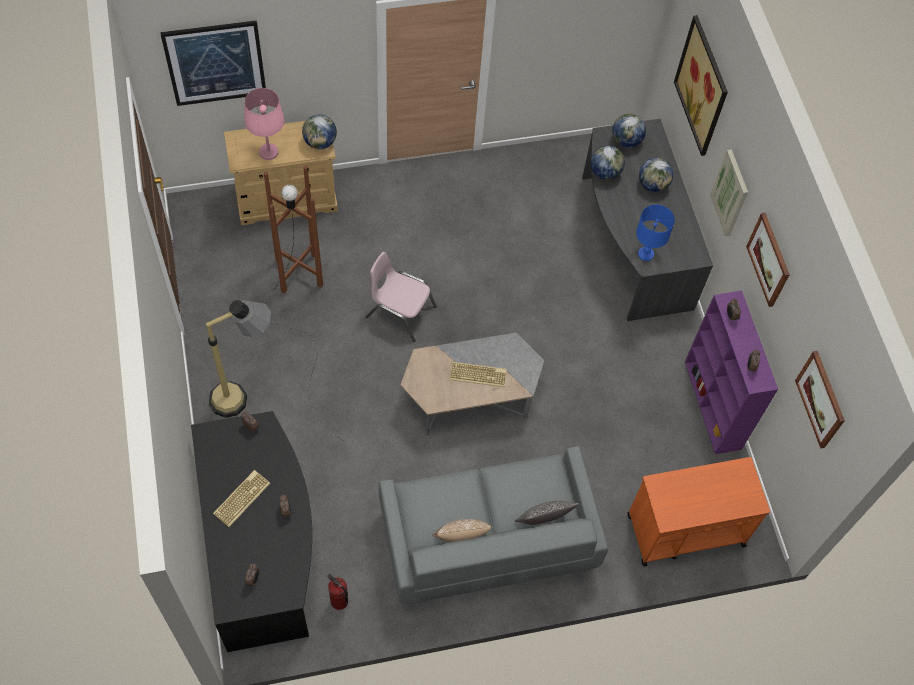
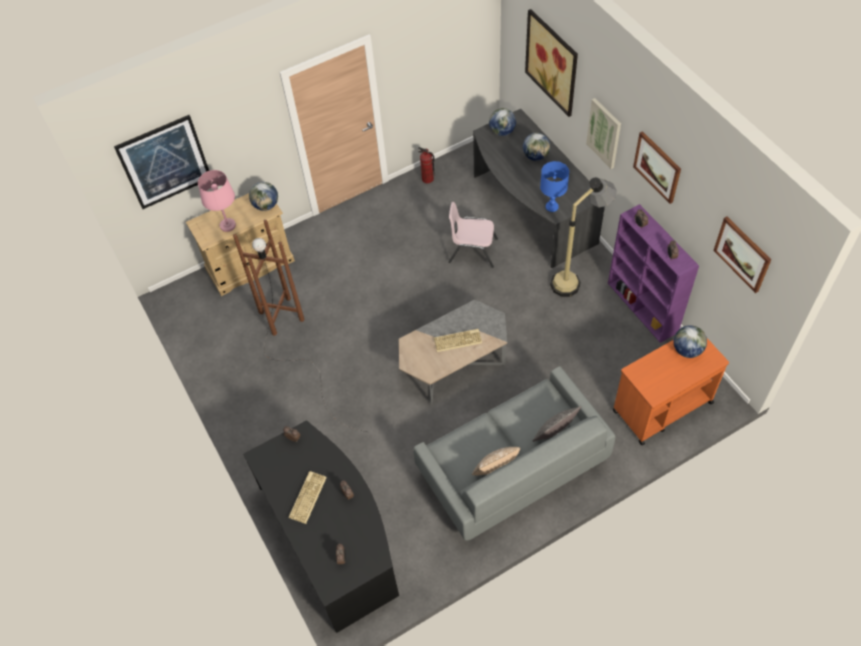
camera: 10 degrees left, 5 degrees down
(246, 396) = (274, 424): floor lamp -> floor lamp (576, 278)
(339, 601) = (412, 558): fire extinguisher -> fire extinguisher (427, 179)
(400, 312) = (373, 319): pink chair -> pink chair (472, 250)
(604, 173) = (495, 159): globe -> globe (687, 350)

